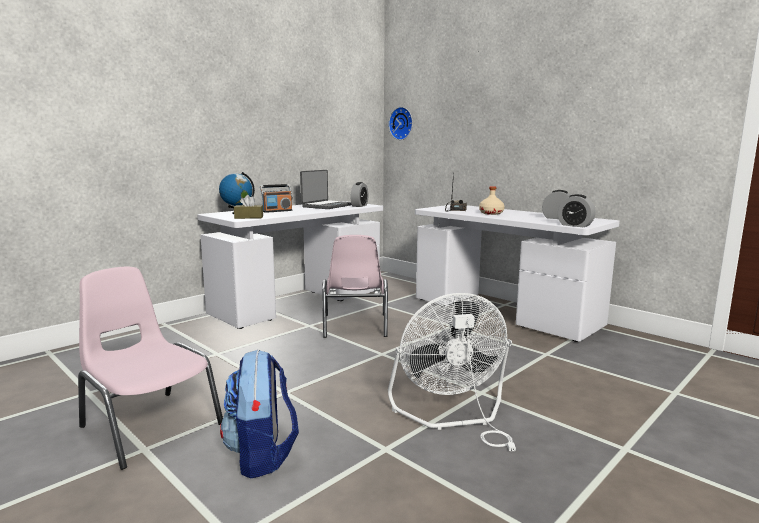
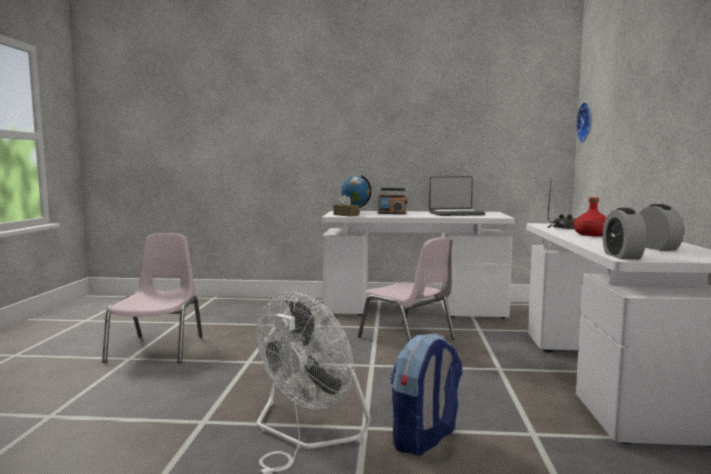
camera: 50 degrees right, 5 degrees down
(262, 455) = (152, 387): backpack -> backpack (425, 439)
(354, 326) = (408, 338): pink chair -> pink chair turned 90 degrees counterclockwise
(359, 206) = (486, 216): alarm clock -> none
(491, 213) = (591, 234): beige bottle -> red bottle

